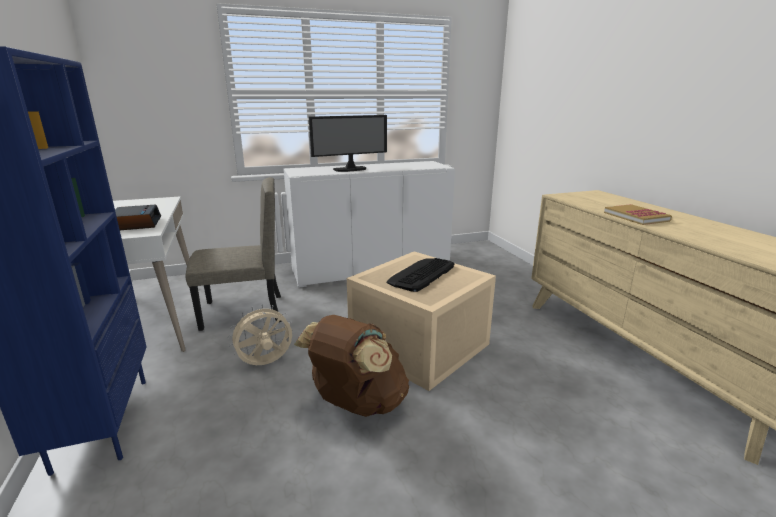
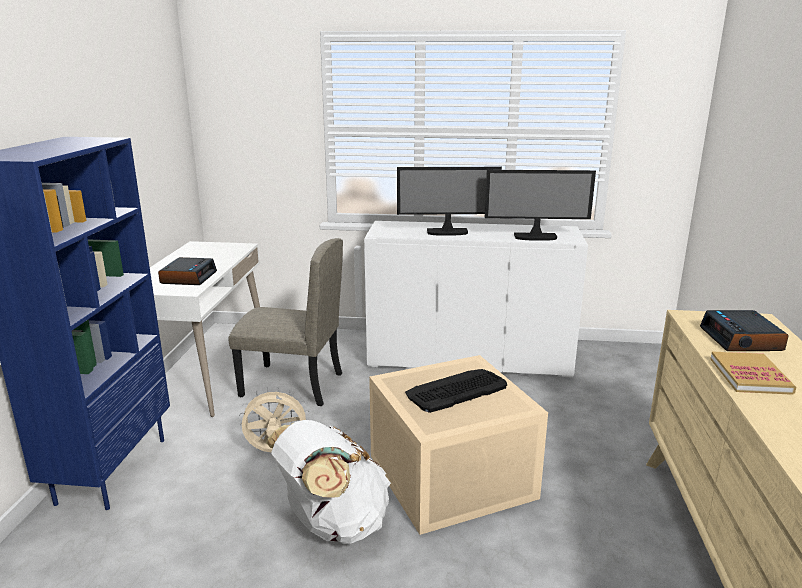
camera: 25 degrees right, 0 degrees up
(356, 404) = (333, 524): brown backpack -> white backpack
(416, 167) = (535, 237): none -> monitor
(603, 202) = (741, 339): none -> alarm clock

